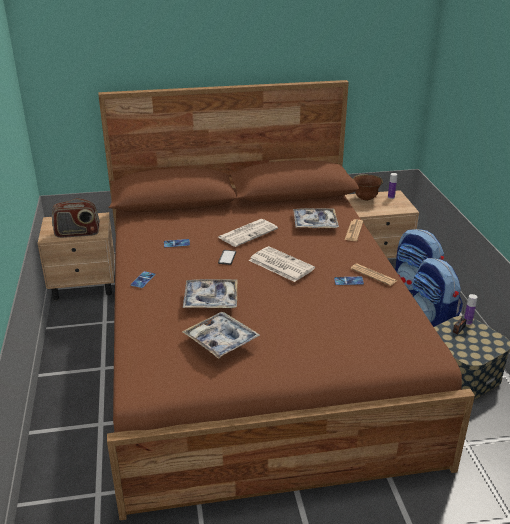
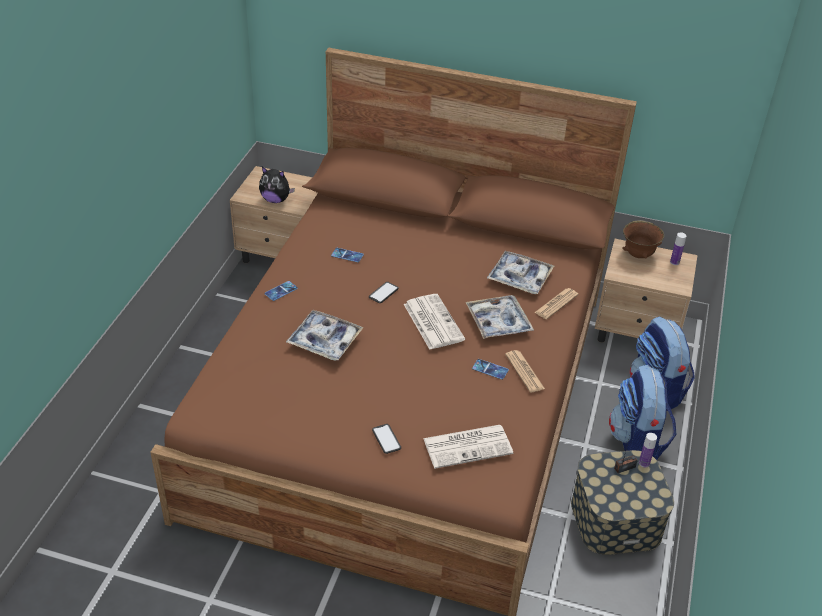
camera: 25 degrees right, 10 degrees up
(77, 233) = (276, 200): radio -> plush toy
(221, 340) = (298, 392): tray -> tray (498, 322)
(248, 233) = (432, 266): newspaper -> newspaper (468, 446)
(318, 349) = (386, 439): none -> phone

